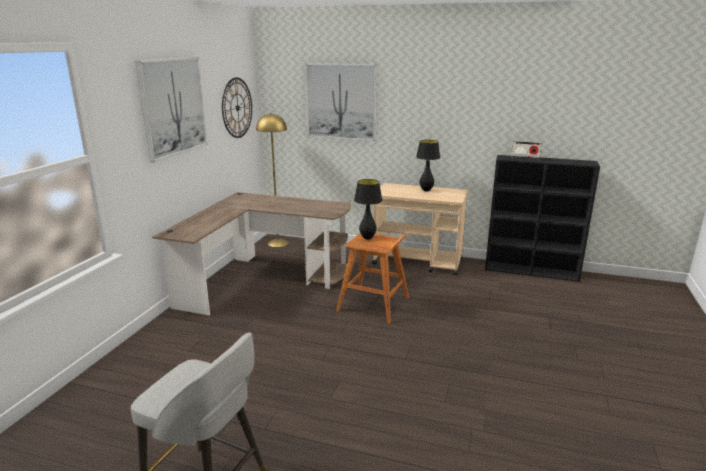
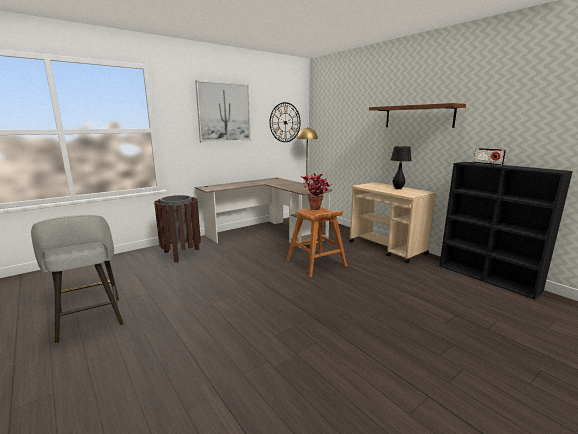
camera: 35 degrees right, 5 degrees down
(182, 349) = (181, 254): none -> brown trash can
(341, 102) = (352, 119): picture -> none
(367, 238) = (316, 210): black table lamp -> potted plant
(438, 103) = (418, 116): none -> brown shelf

